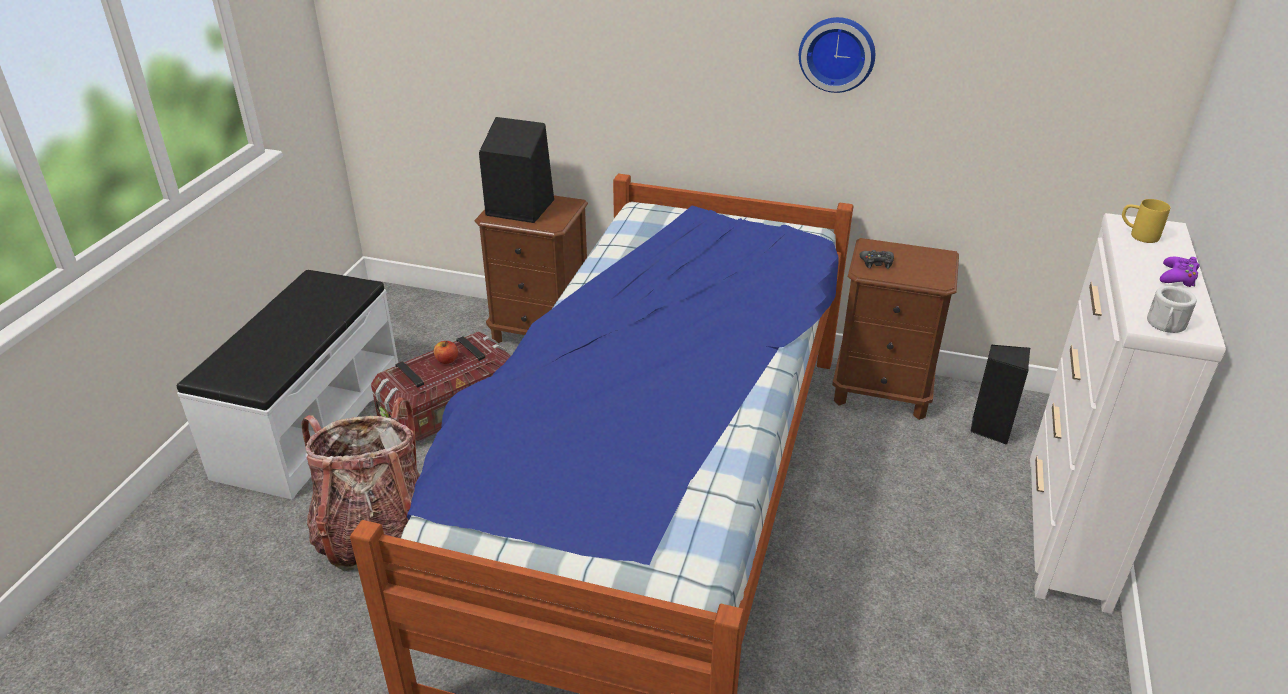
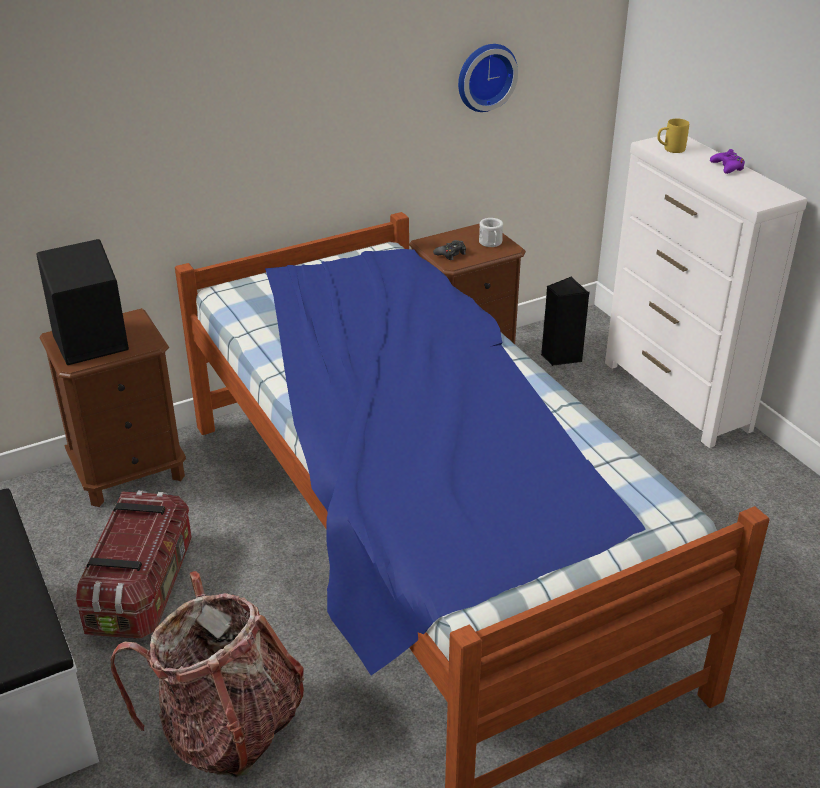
camera: 45 degrees left, 0 degrees up
(447, 360) = (128, 533): apple -> none
(837, 53) = (366, 77): wall clock -> wall clock (484, 76)
(1165, 325) = (766, 199): white mug -> white mug (491, 243)

